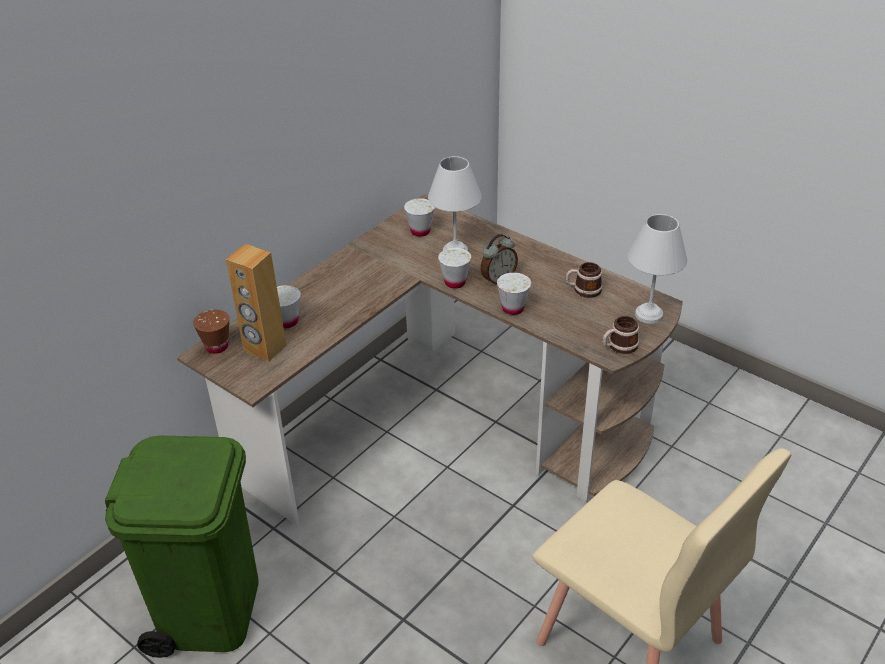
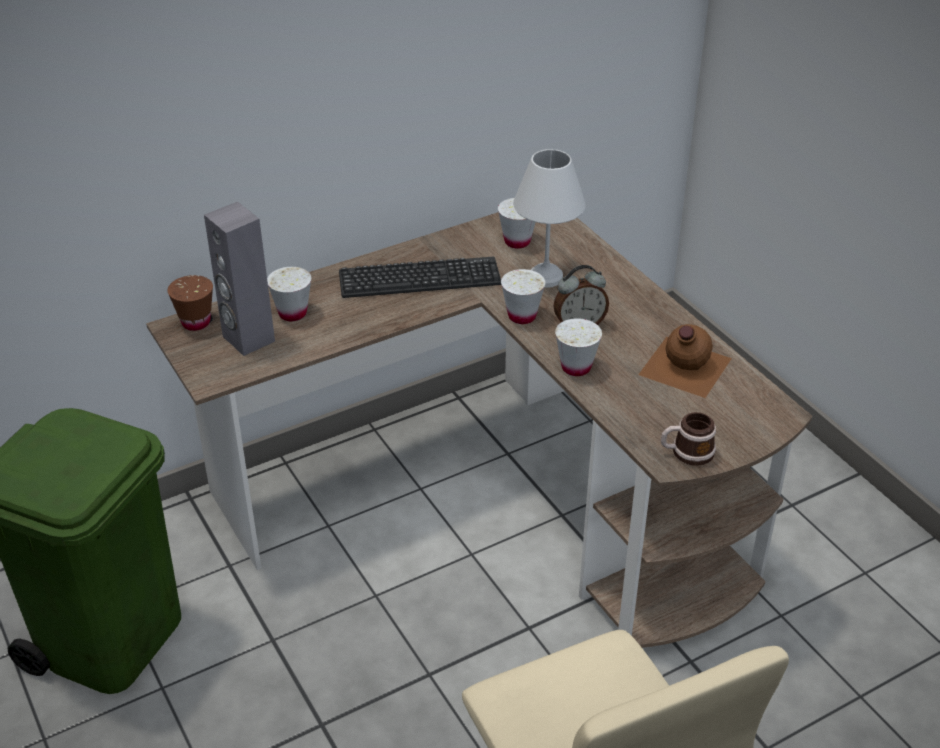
camera: 20 degrees right, 0 degrees up
(264, 348) = (248, 339): brown speaker -> grey speaker
(366, 274) = (419, 278): none -> keyboard
(583, 290) = (683, 366): mug -> brown bottle
(650, 314) = (755, 422): white table lamp -> none

